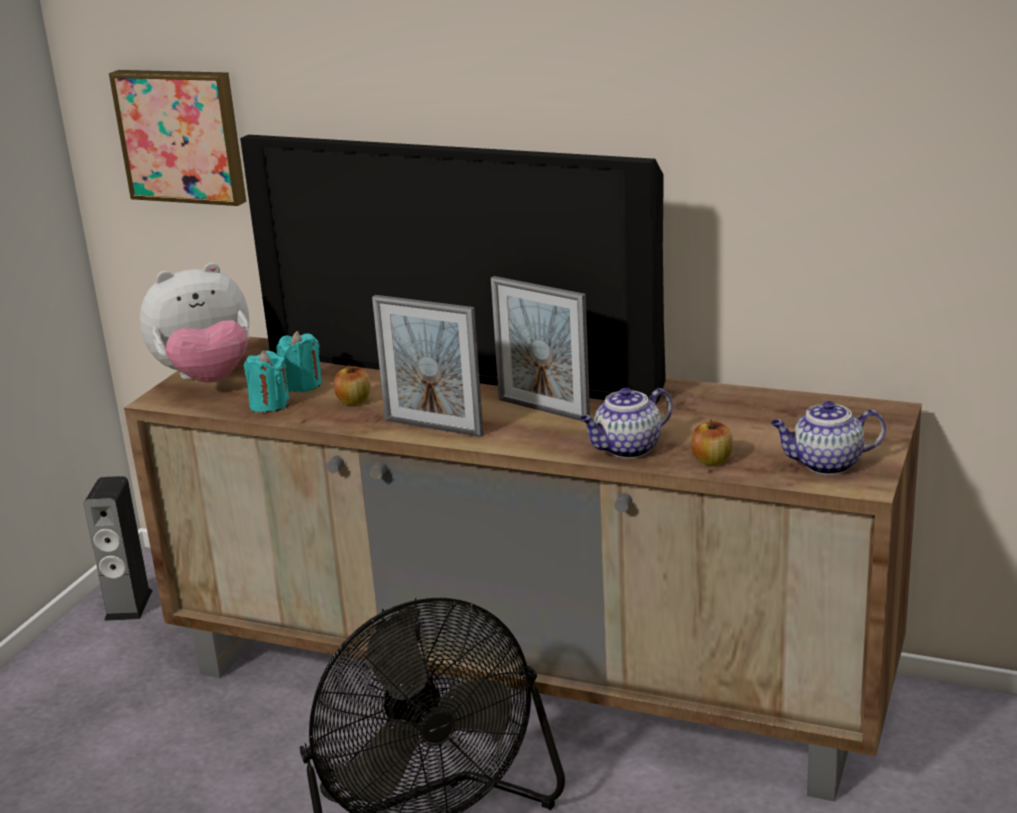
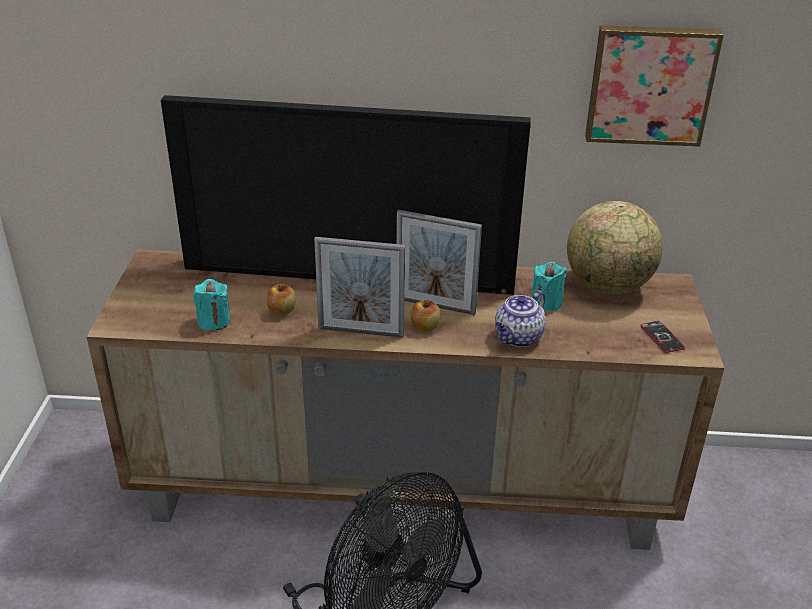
camera: 20 degrees left, 10 degrees up
(128, 605) = (63, 465): speaker -> none
(182, 135) = (88, 90): picture -> picture (650, 84)
(206, 379) = (144, 299): plush toy -> none
(302, 385) = (229, 298): turquoise candle -> turquoise candle (546, 302)
(712, 460) = (583, 342): apple -> apple (425, 327)
(790, 407) = (608, 286): none -> globe
(825, 464) = (662, 337): teapot -> phone

